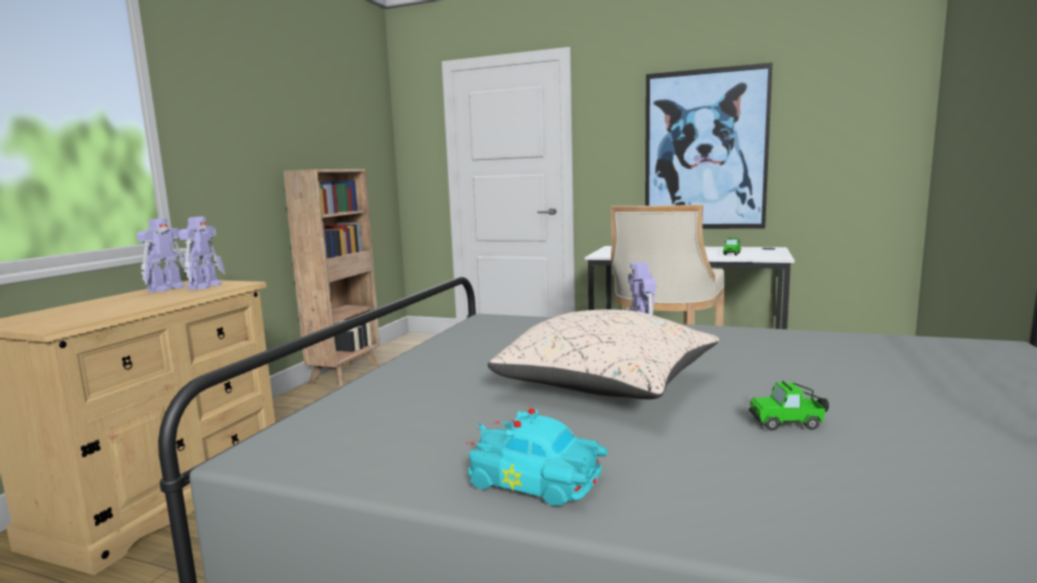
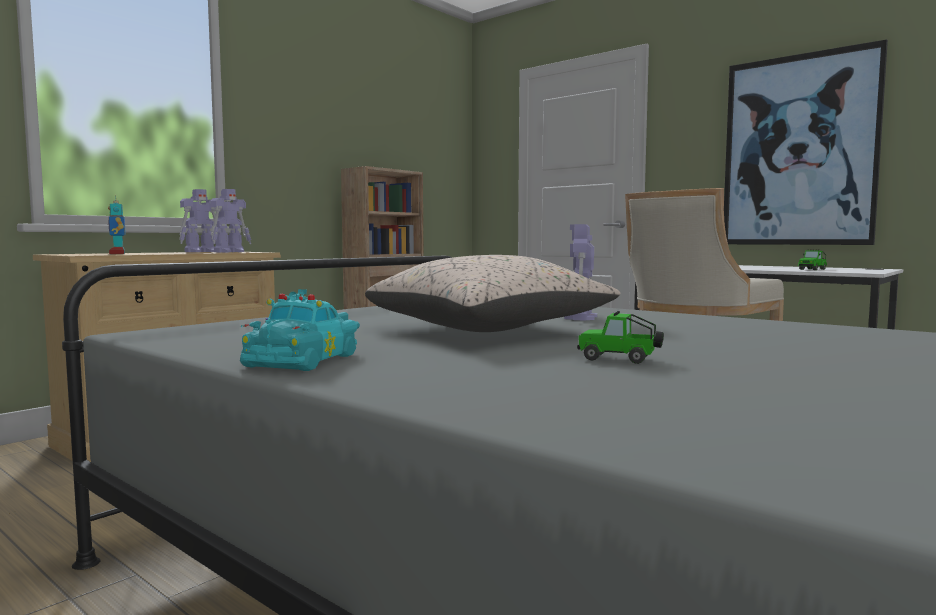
camera: 20 degrees right, 5 degrees down
(84, 313) = (118, 253): none -> toy robot
(537, 482) = (306, 360): turquoise toy car -> turquoise toy car turned 120 degrees counterclockwise

